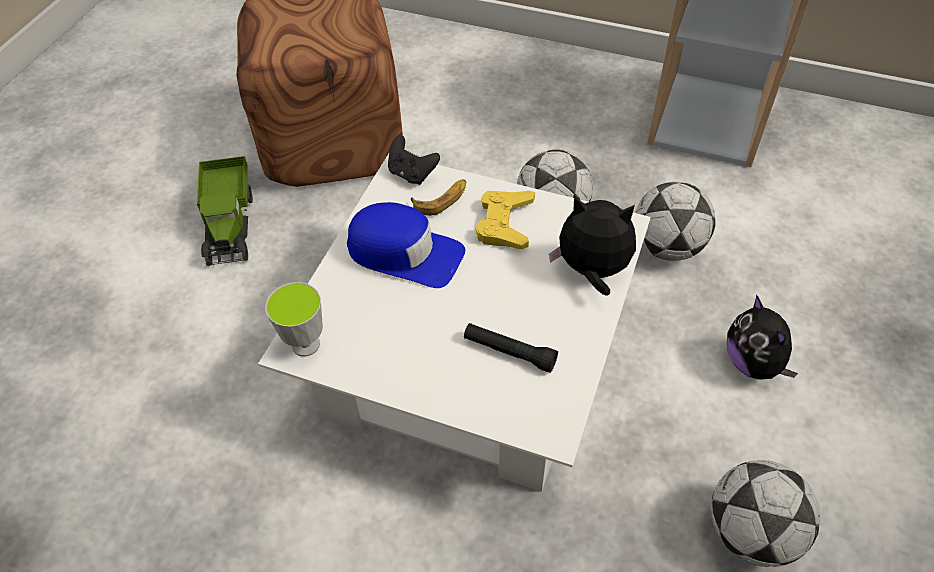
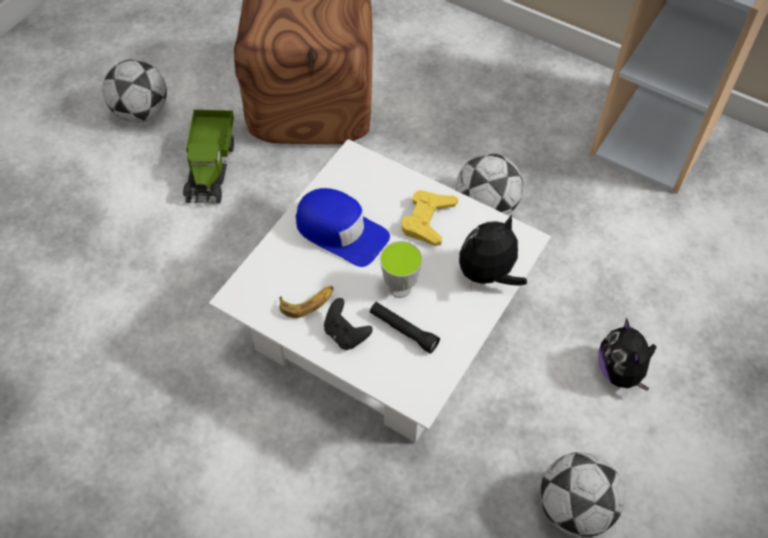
camera: 10 degrees right, 5 degrees up
(306, 344) = (247, 294): cup -> cup (400, 288)
(412, 173) = (362, 161): black game controller -> black game controller (345, 334)
(441, 200) = (381, 190): banana -> banana (307, 302)
(592, 271) = (488, 275): plush toy -> plush toy turned 60 degrees counterclockwise
(667, 247) = (578, 255): football -> football (142, 112)

